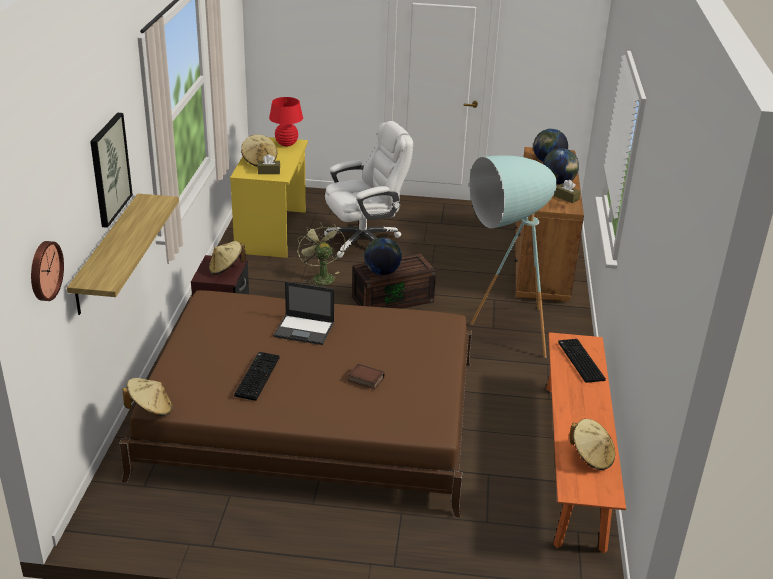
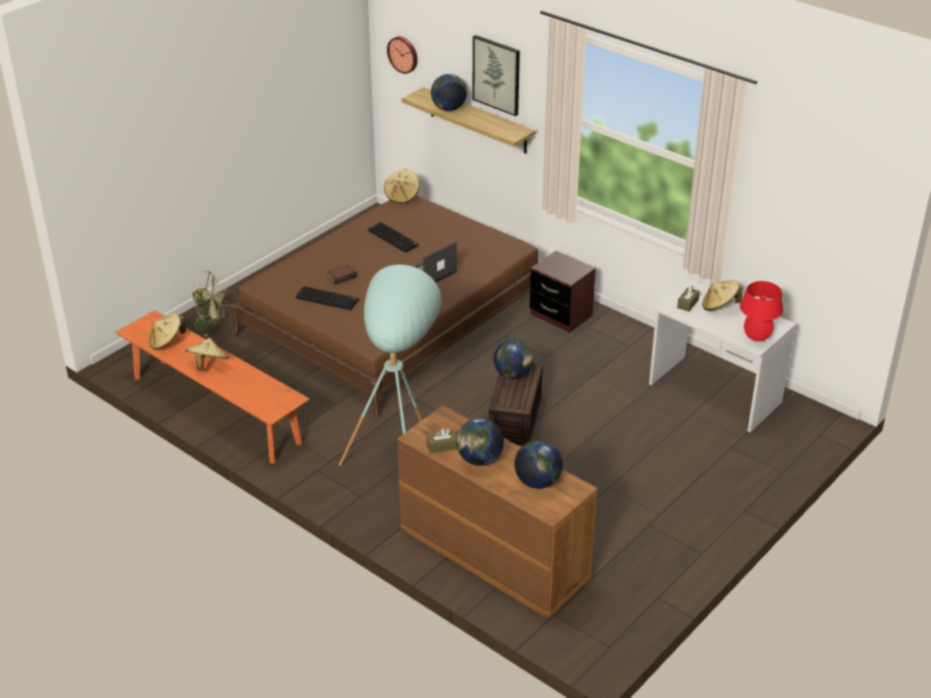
camera: 125 degrees right, 5 degrees up
(123, 251) = (448, 109): none -> globe
(226, 269) = (561, 270): beige hat -> beige hat (208, 365)
(272, 231) = (714, 393): yellow desk -> white desk
(321, 277) = (593, 391): green fan -> green fan (210, 325)
(365, 241) = (646, 447): white office chair -> none
(579, 361) = (257, 393): keyboard -> keyboard (328, 299)

